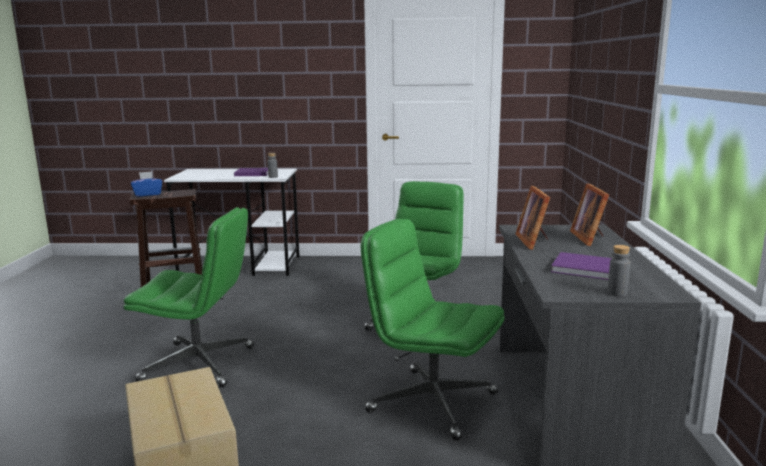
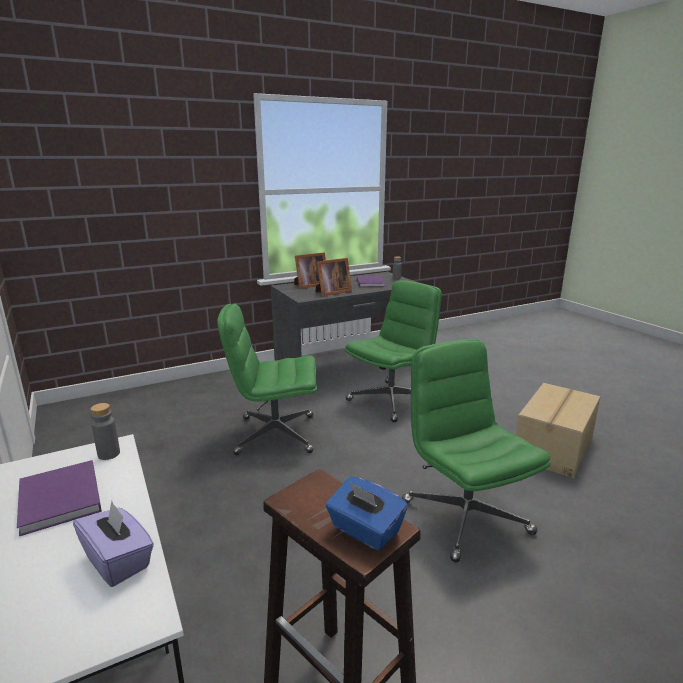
camera: 120 degrees left, 5 degrees up
(204, 177) = (118, 560): none -> purple tissue box
(431, 402) = (391, 400): green office chair -> green office chair turned 135 degrees counterclockwise

